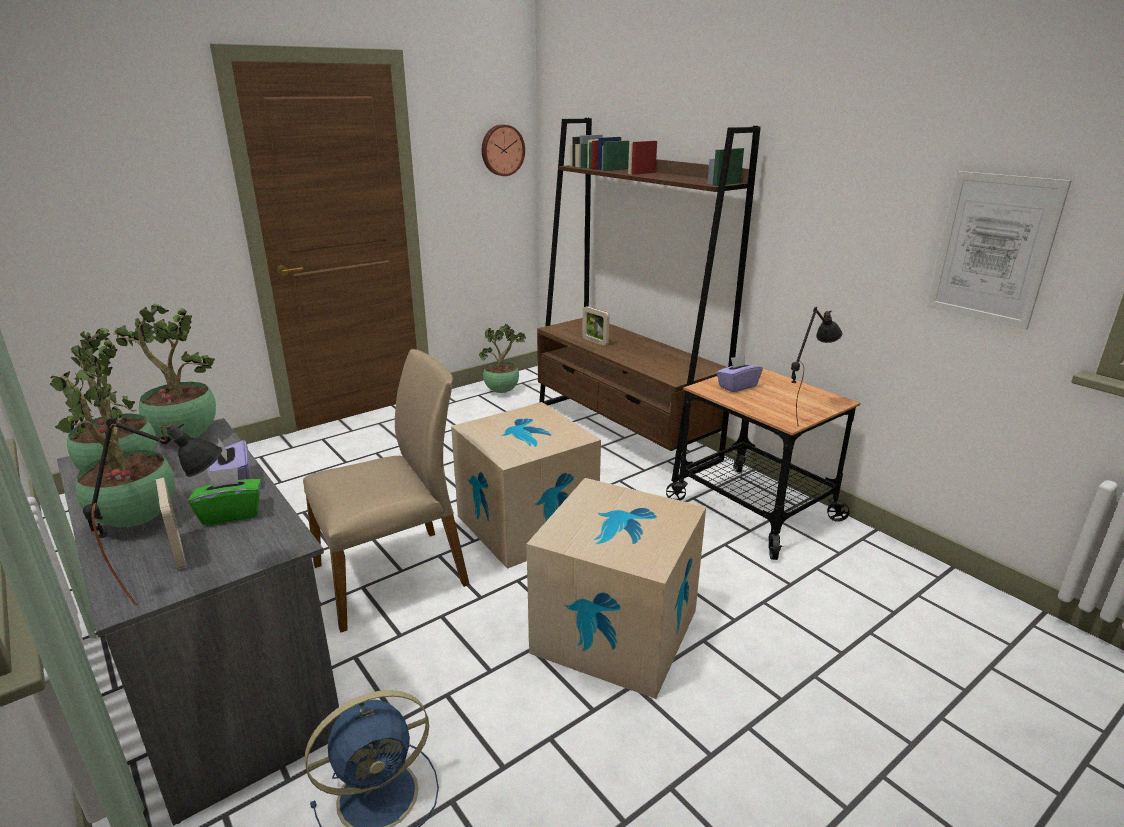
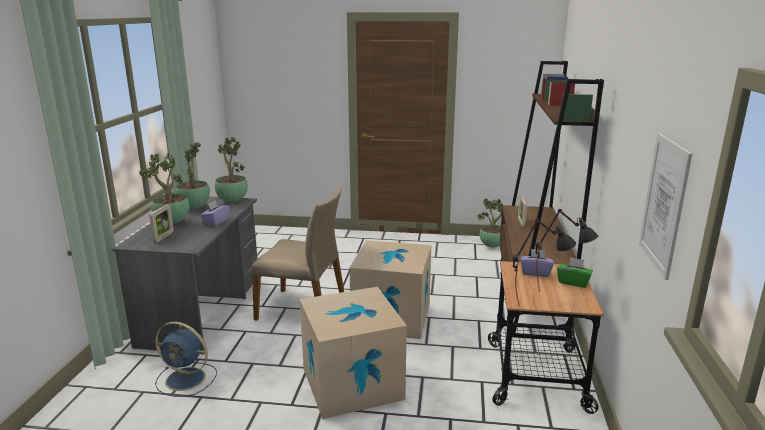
camera: 45 degrees right, 5 degrees down
(184, 584) = (148, 246): black table lamp -> black table lamp (560, 292)
(231, 514) = (196, 231): green tissue box -> green tissue box (573, 282)
(502, 150) = (528, 78): wall clock -> none

